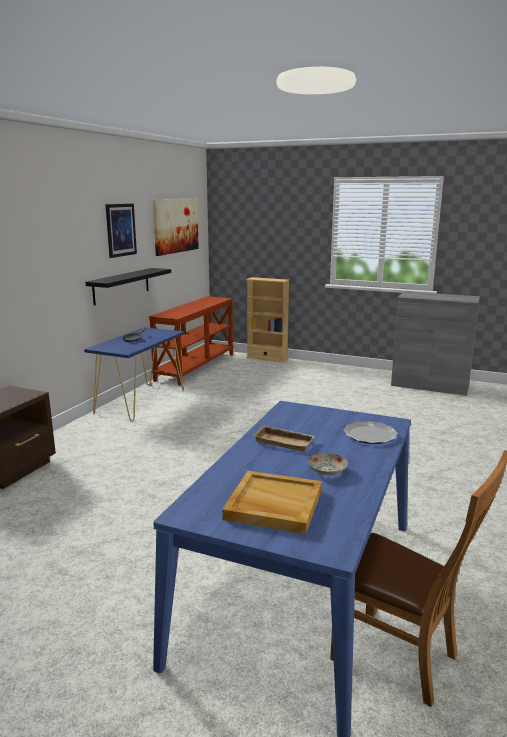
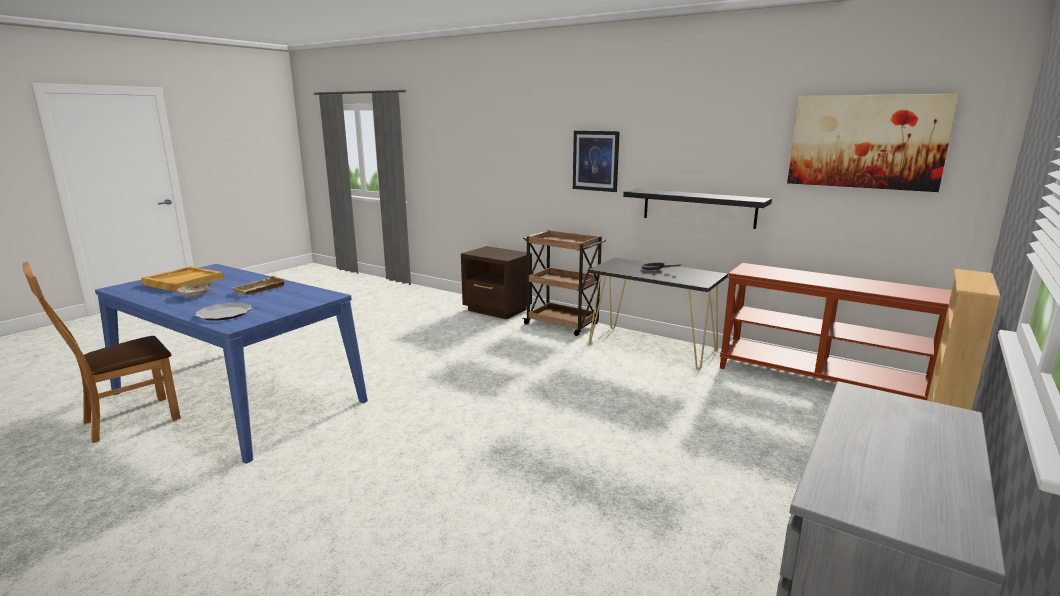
camera: 100 degrees right, 0 degrees up
(77, 433) = (562, 324): none -> brown cart
(120, 230) = (711, 137): picture -> picture (595, 161)
(141, 401) = (652, 347): blue console table -> black console table

